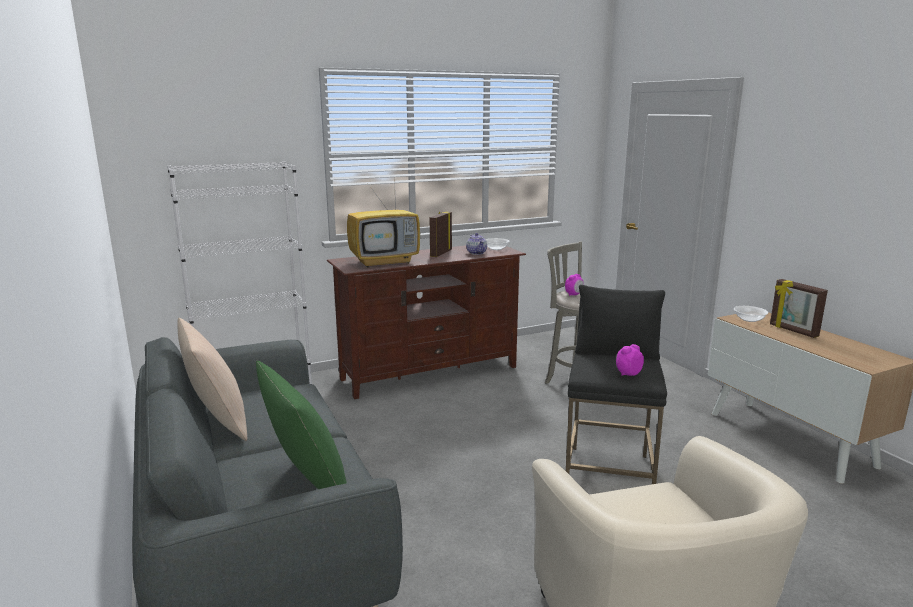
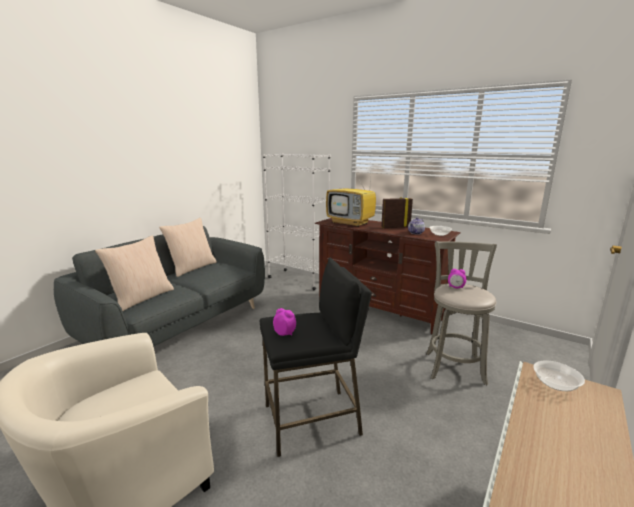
camera: 60 degrees right, 0 degrees up
(307, 485) = (142, 298): green pillow -> beige pillow
(793, 331) = (570, 425): picture frame -> none

